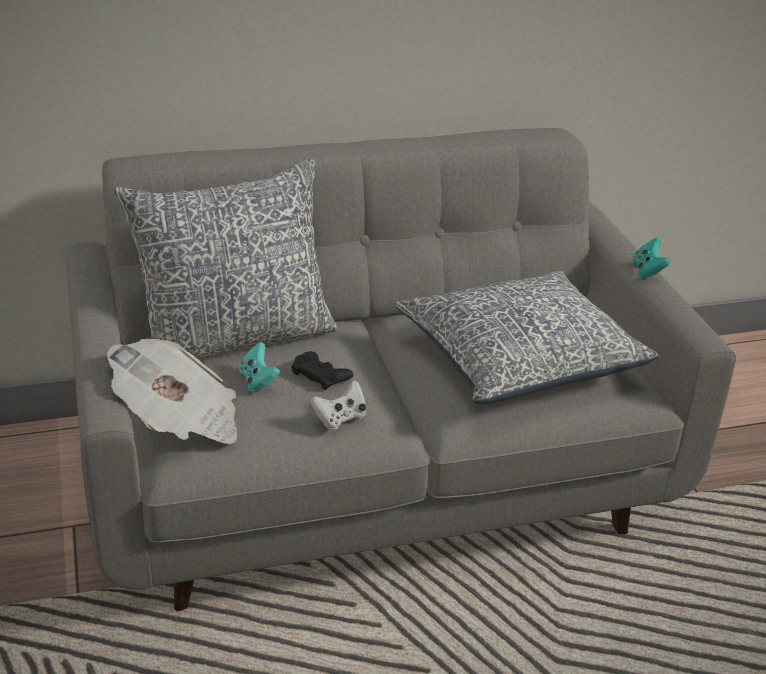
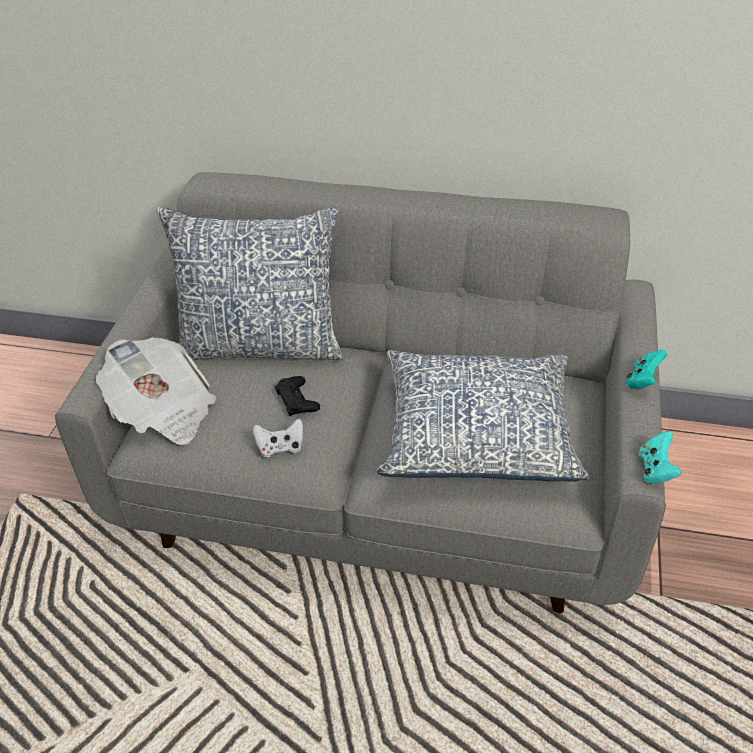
camera: 30 degrees right, 10 degrees up
(258, 381) = (245, 392): turquoise game controller -> turquoise game controller (655, 469)

